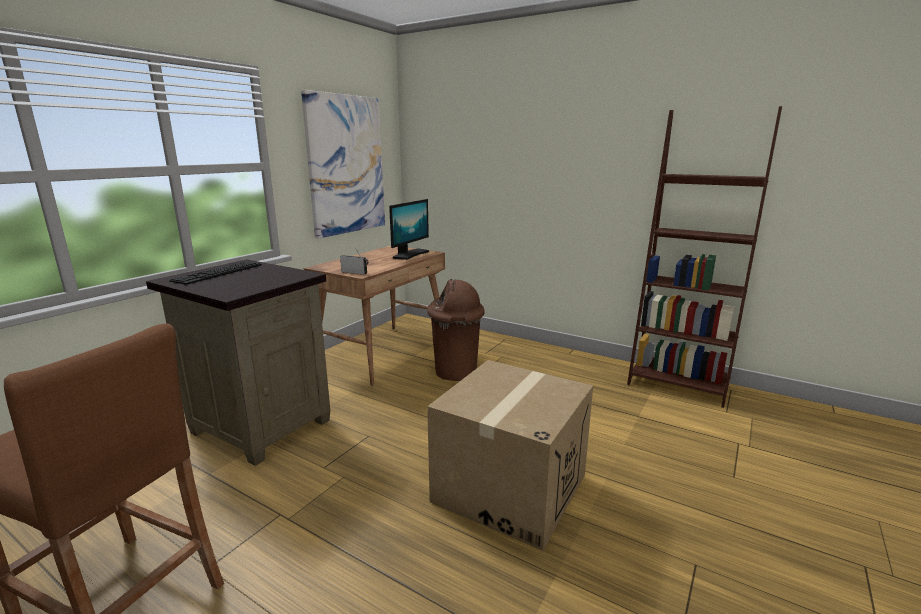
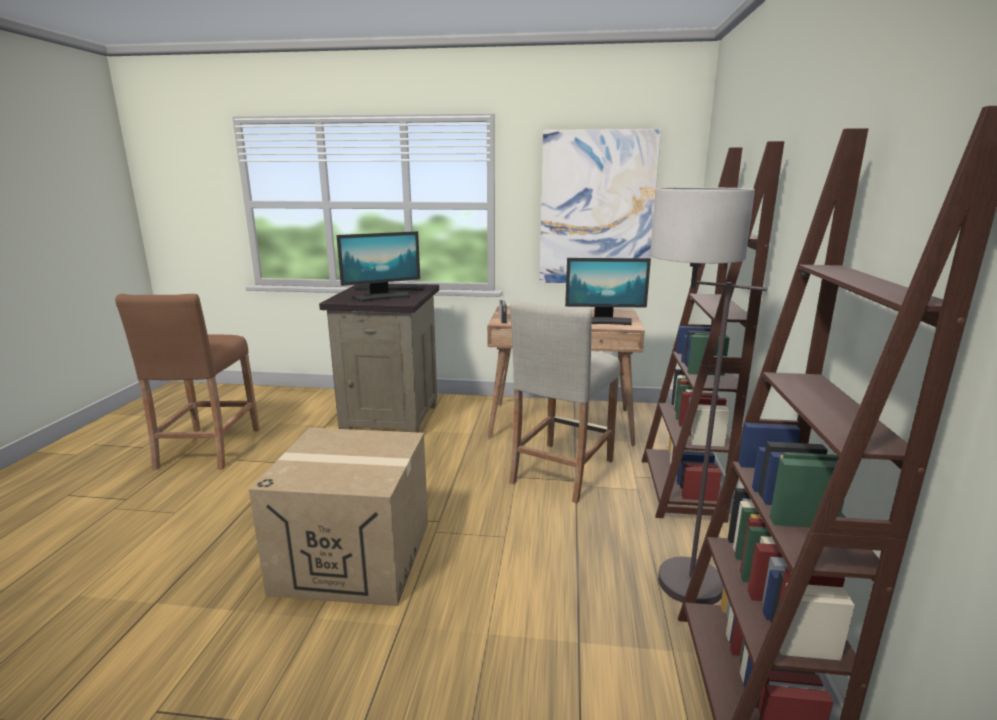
camera: 65 degrees right, 0 degrees up
(261, 279) = (382, 297): none -> monitor
(456, 372) = (561, 471): brown trash can -> beige stool
(511, 346) = (681, 489): none -> brown bookcase
(593, 375) = (671, 576): none -> grey floor lamp

